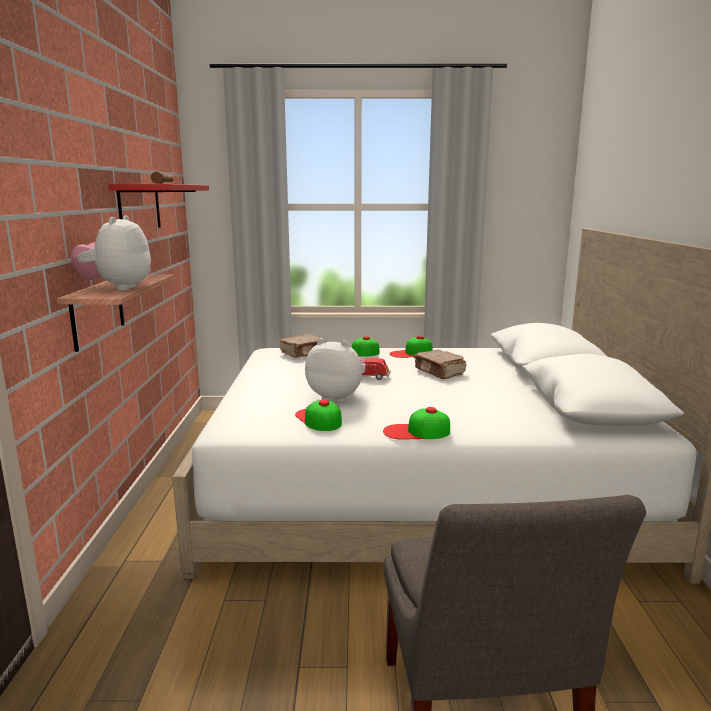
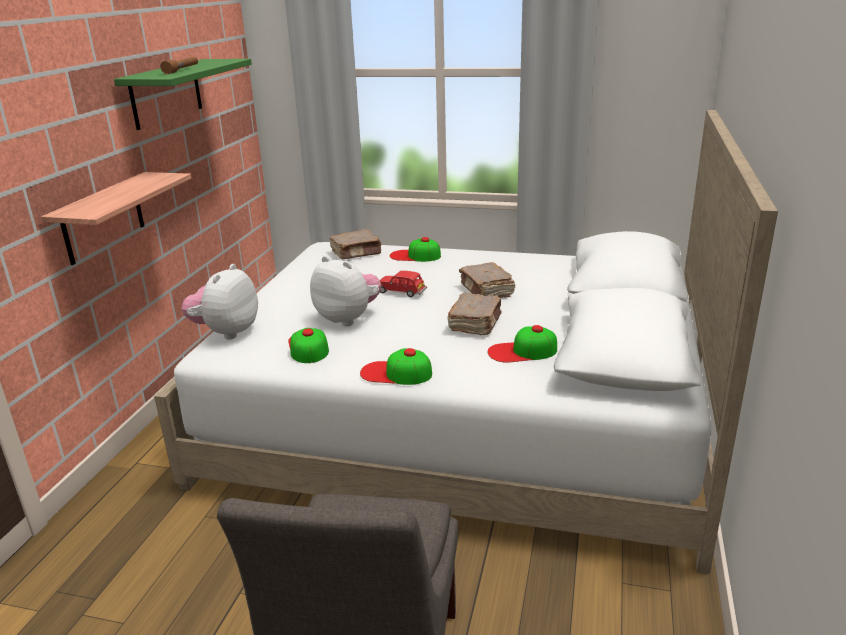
camera: 15 degrees right, 10 degrees up
(117, 288) = (109, 200): plush toy -> plush toy (226, 332)
(139, 207) = (166, 93): red shelf -> green shelf
(411, 353) = (476, 260): cap -> cap (522, 351)
(452, 394) = (476, 324): none -> brown book

